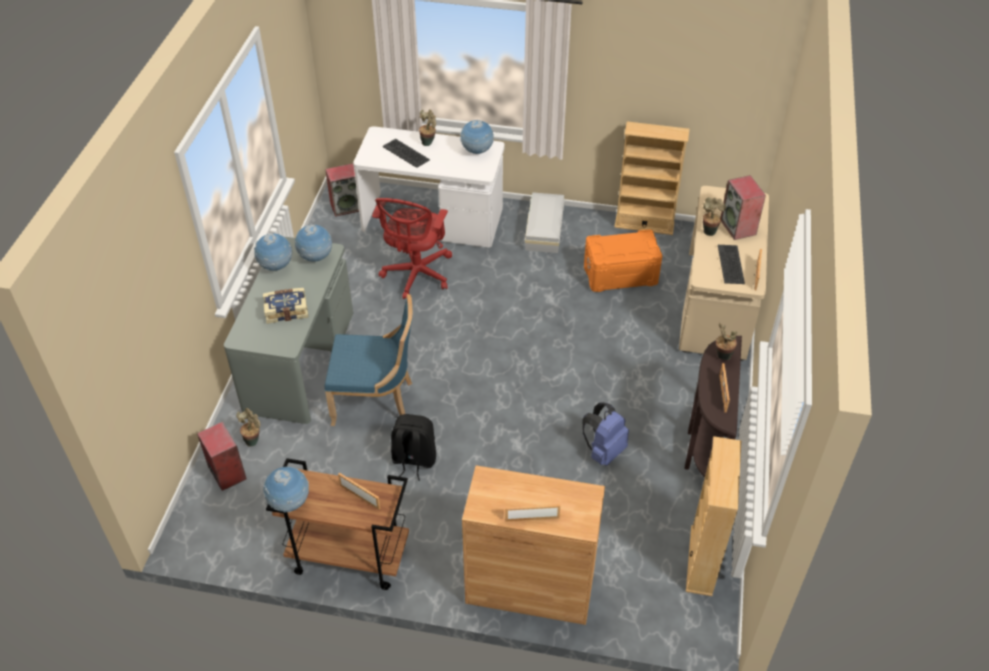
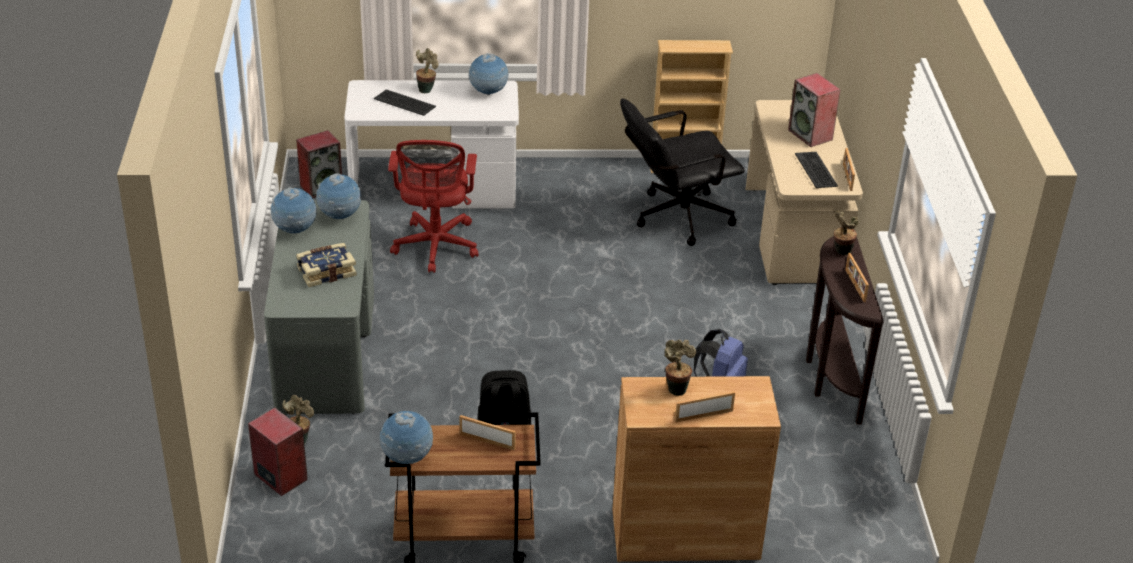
camera: 15 degrees left, 10 degrees down
(376, 401) = (435, 379): blue chair -> none
(545, 228) = (571, 183): white storage box -> none
(620, 274) = (674, 218): orange storage box -> black office chair
(701, 560) = (865, 479): beige bookcase -> none
(709, 230) = (780, 141): potted plant -> potted plant (676, 388)

